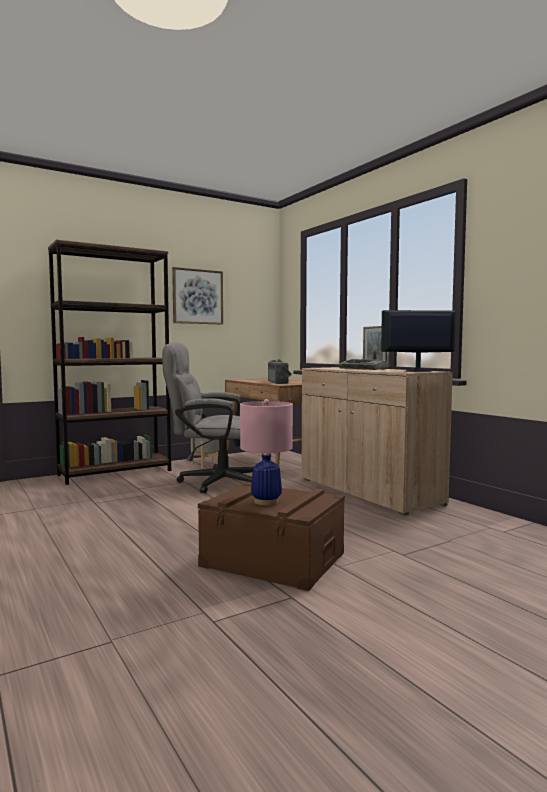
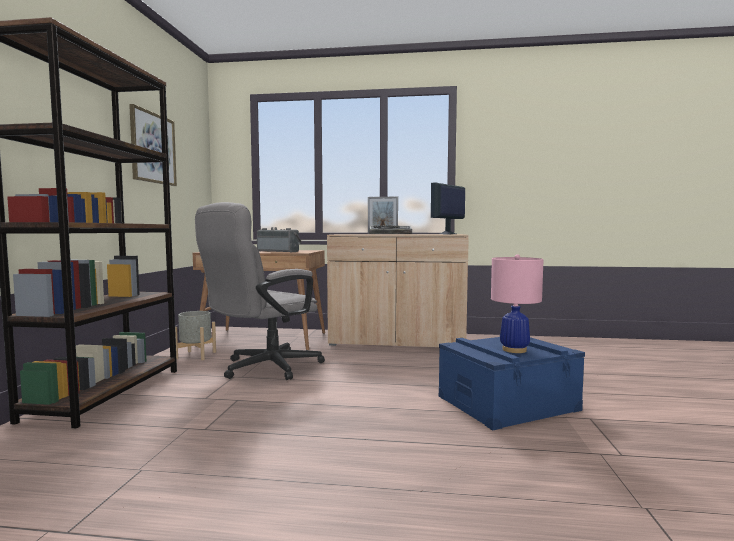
camera: 50 degrees left, 0 degrees up
(273, 559) = (507, 403): brown storage box -> blue storage box

